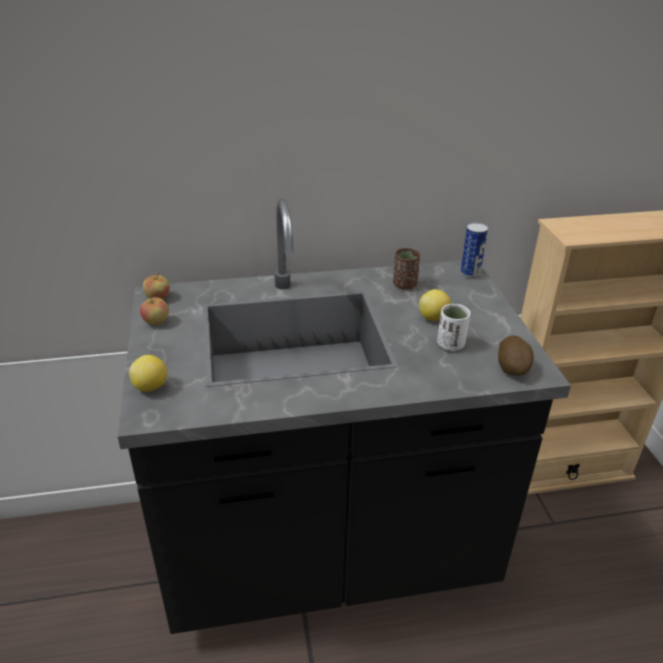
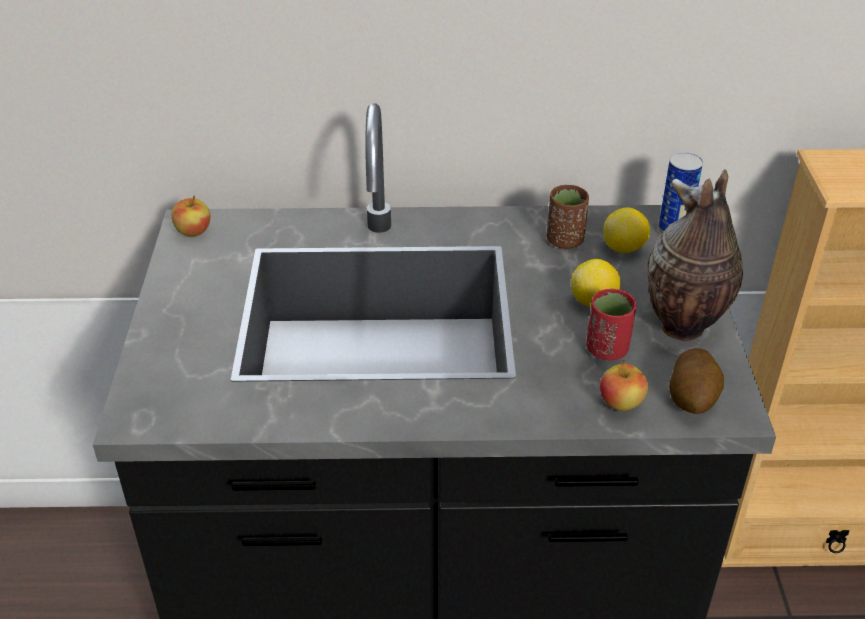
camera: 10 degrees right, 5 degrees up
(151, 387) = (153, 374): lemon -> lemon (624, 248)
(156, 322) = (183, 271): apple -> apple (620, 403)
(450, 345) = (607, 349): white cup -> red cup
(493, 328) = (682, 327): none -> vase

